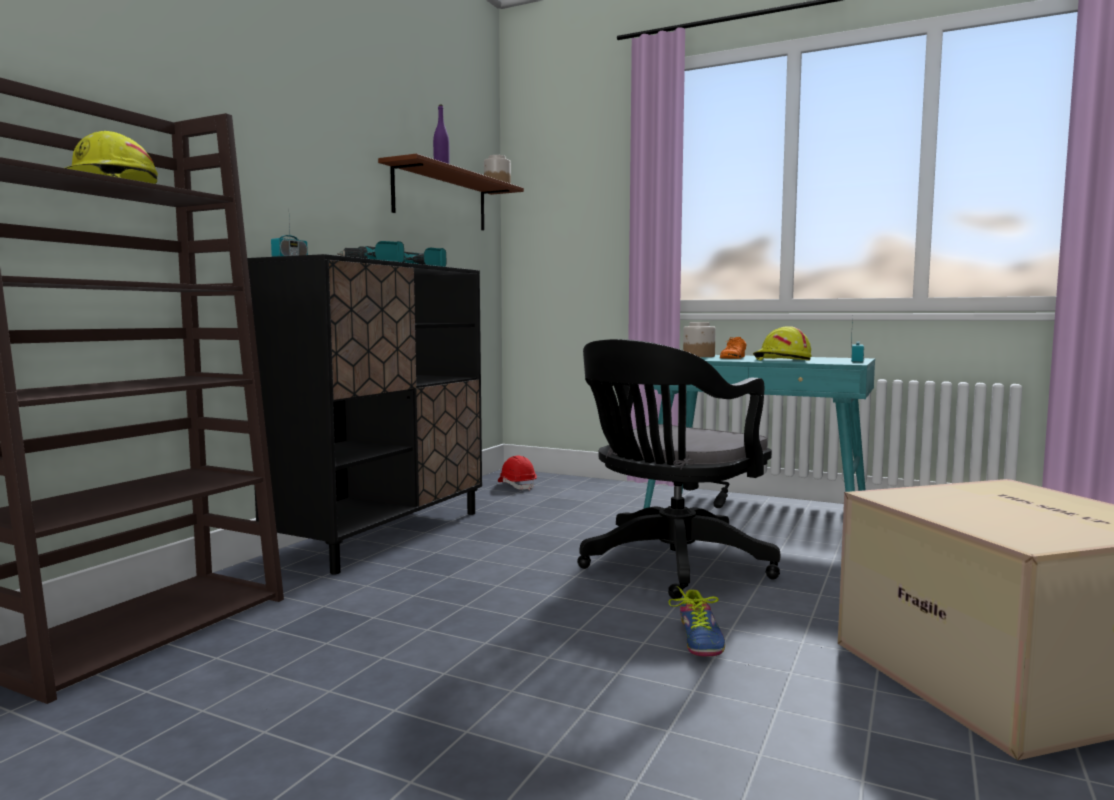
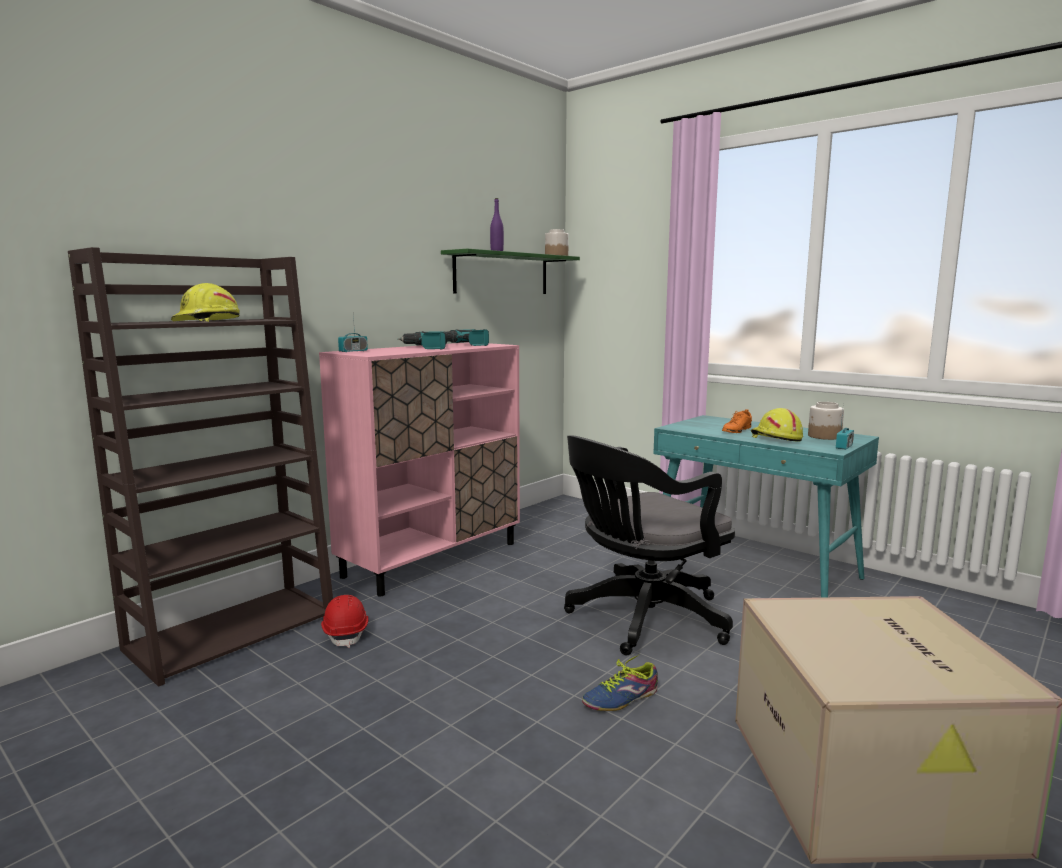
camera: 15 degrees right, 5 degrees up
(383, 534) = (433, 559): black cabinet -> pink cabinet
(441, 199) = (502, 274): brown shelf -> green shelf
(517, 485) = (563, 515): red hard hat -> red hard hat (346, 633)
(698, 356) = (710, 424): jar -> jar (824, 436)
(700, 639) = (621, 698): shoe -> shoe turned 45 degrees clockwise

